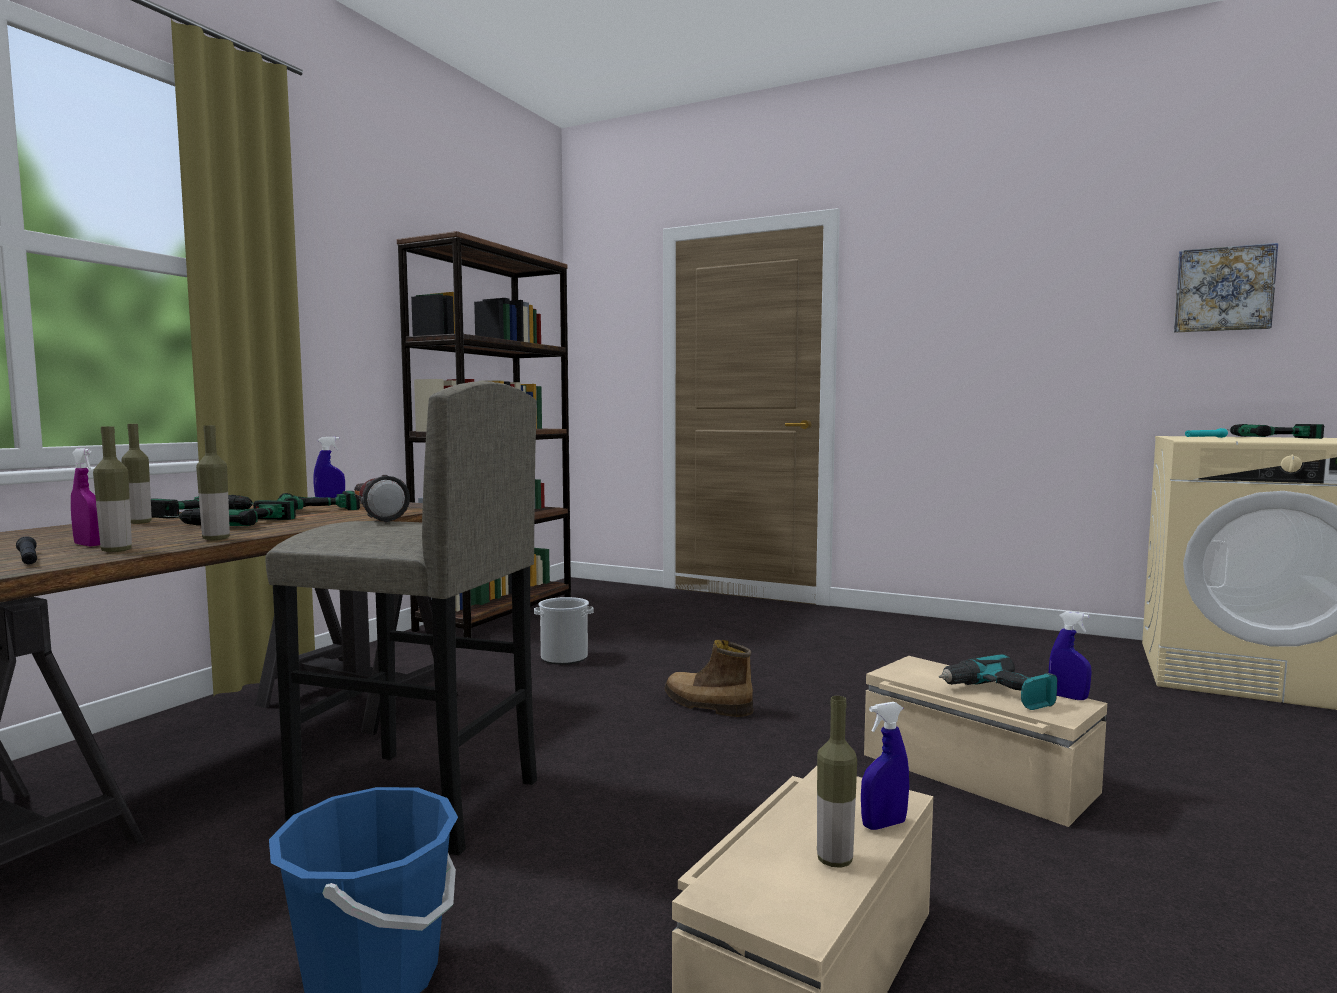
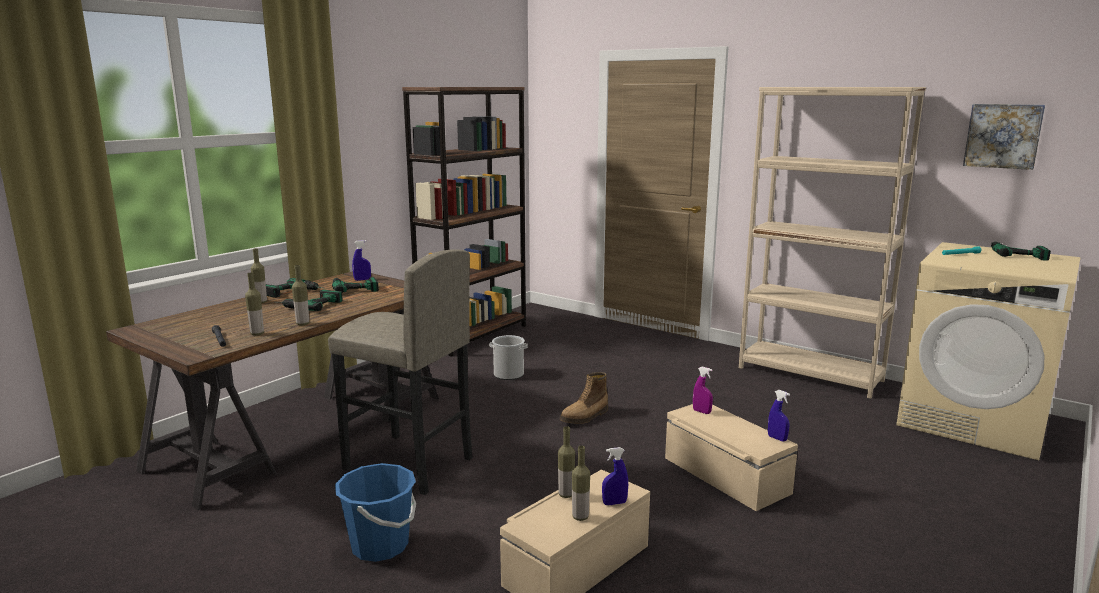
camera: 10 degrees right, 10 degrees up
(88, 545) = (242, 327): purple spray bottle -> purple spray bottle (701, 412)
(374, 517) = (383, 312): flashlight -> none
(706, 705) = (585, 417): boot -> boot turned 90 degrees counterclockwise
(779, 817) = (566, 494): none -> bottle
(990, 634) = (810, 374): none -> beige bookcase
(998, 695) = (735, 434): power drill -> none

